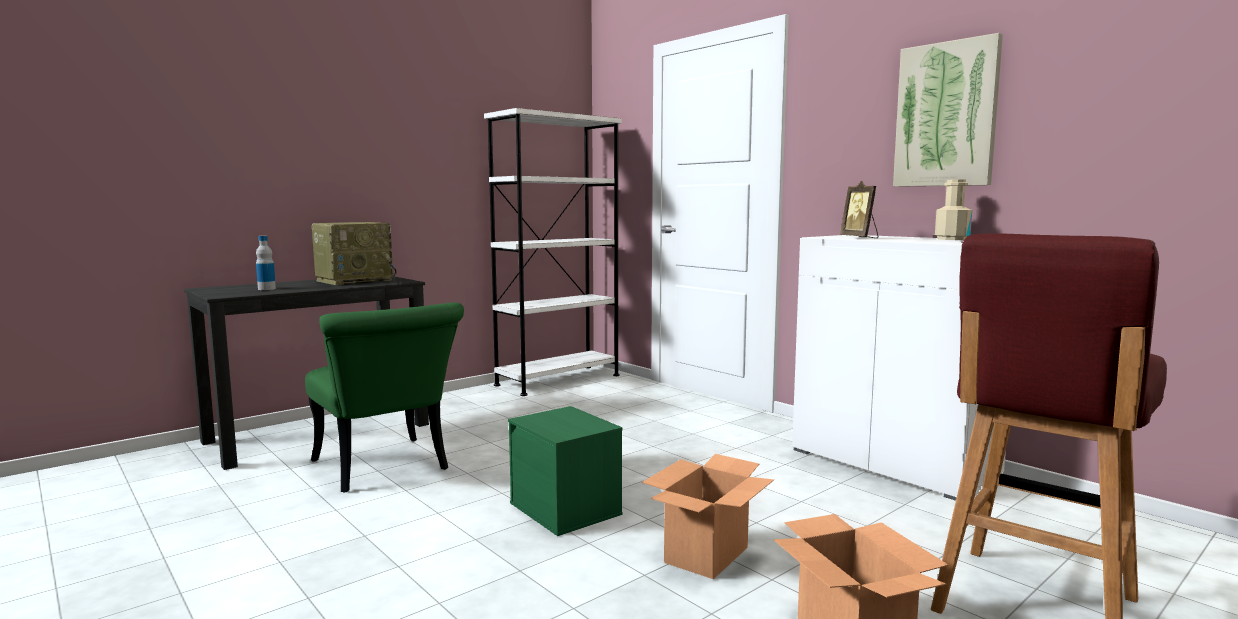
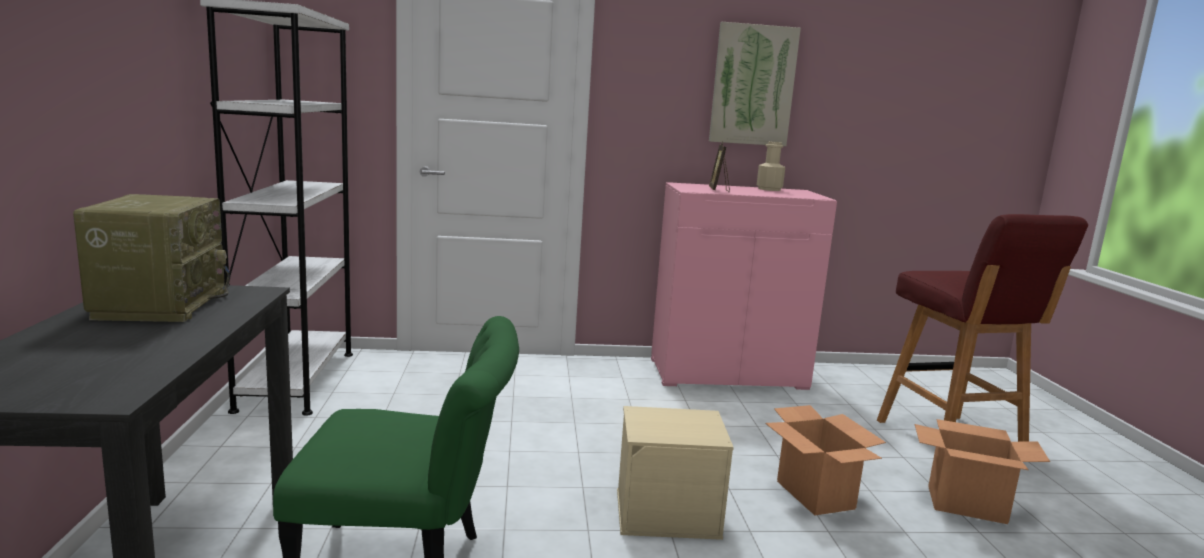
camera: 55 degrees left, 5 degrees up
(266, 289) = (103, 359): bottle -> none
(567, 509) = (668, 513): green storage box -> beige storage box
(860, 238) = (719, 190): picture frame -> picture frame turned 75 degrees clockwise
(894, 463) = (728, 373): white cabinet -> pink cabinet

